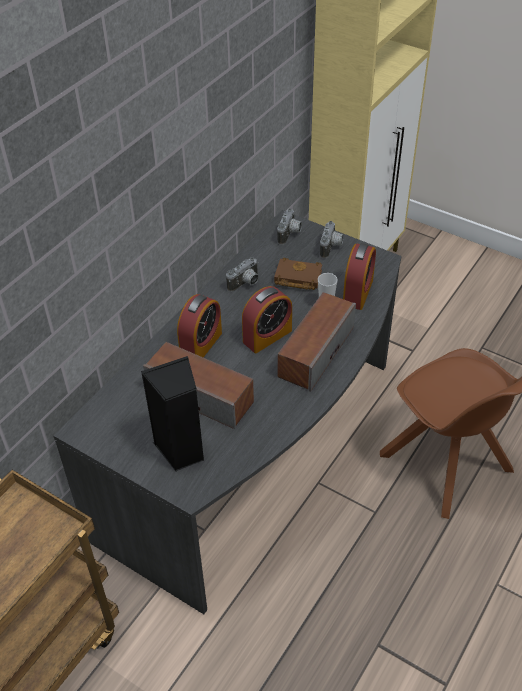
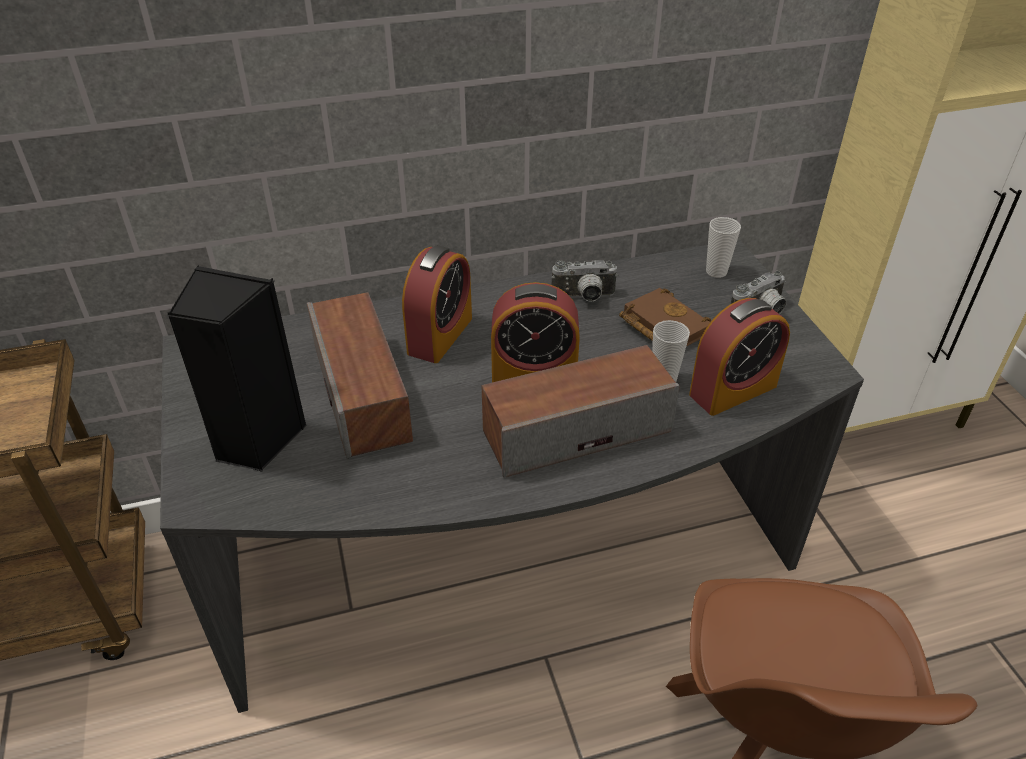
camera: 40 degrees right, 5 degrees down
(201, 344) = (440, 335): alarm clock -> alarm clock turned 45 degrees counterclockwise
(290, 234) = (716, 272): camera -> cup

